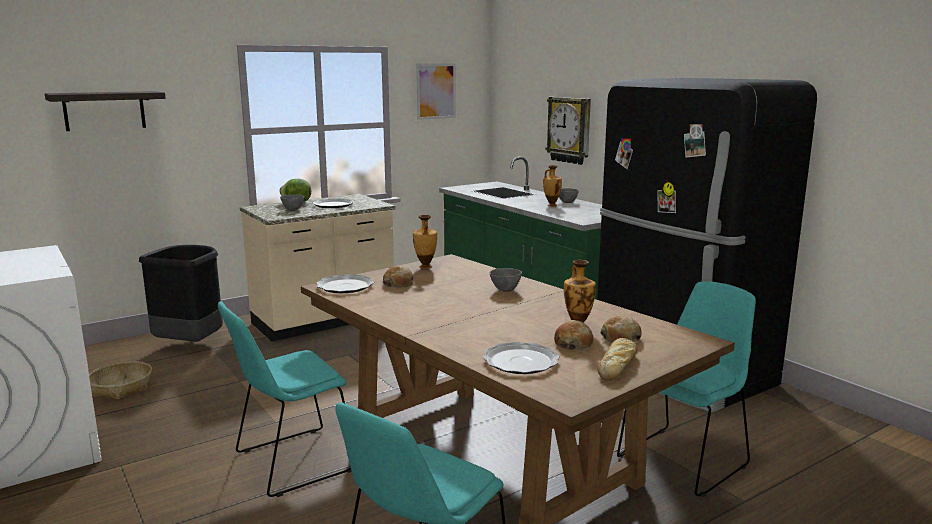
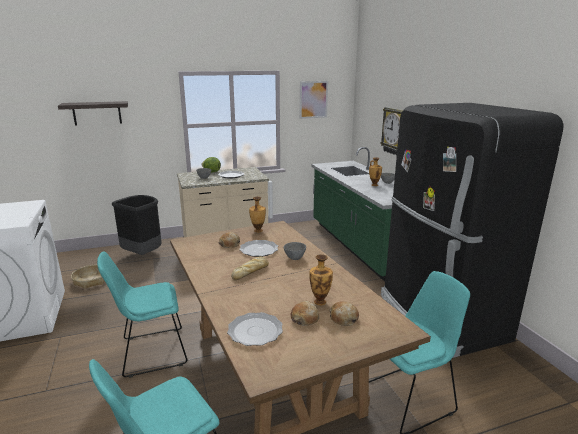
camera: 15 degrees right, 5 degrees up
(345, 286) = (195, 243): plate -> plate (259, 250)
(617, 365) = (322, 346): bread -> bread (251, 271)

